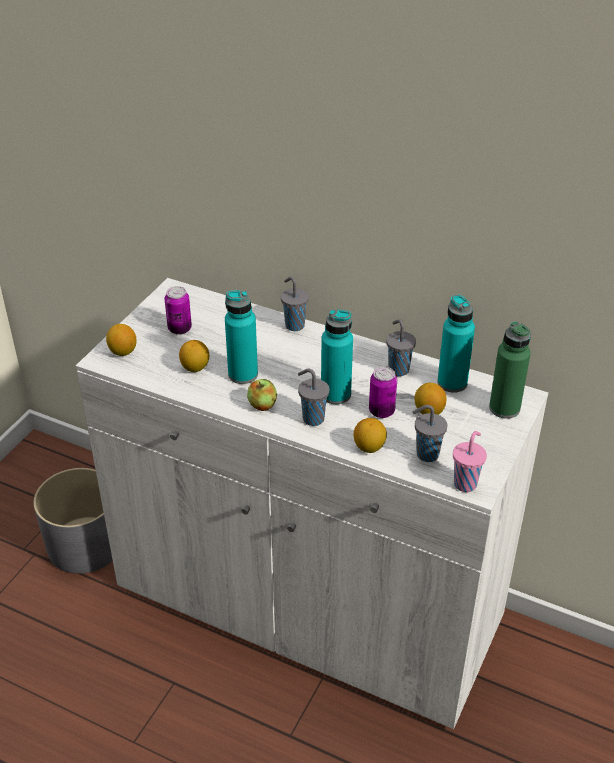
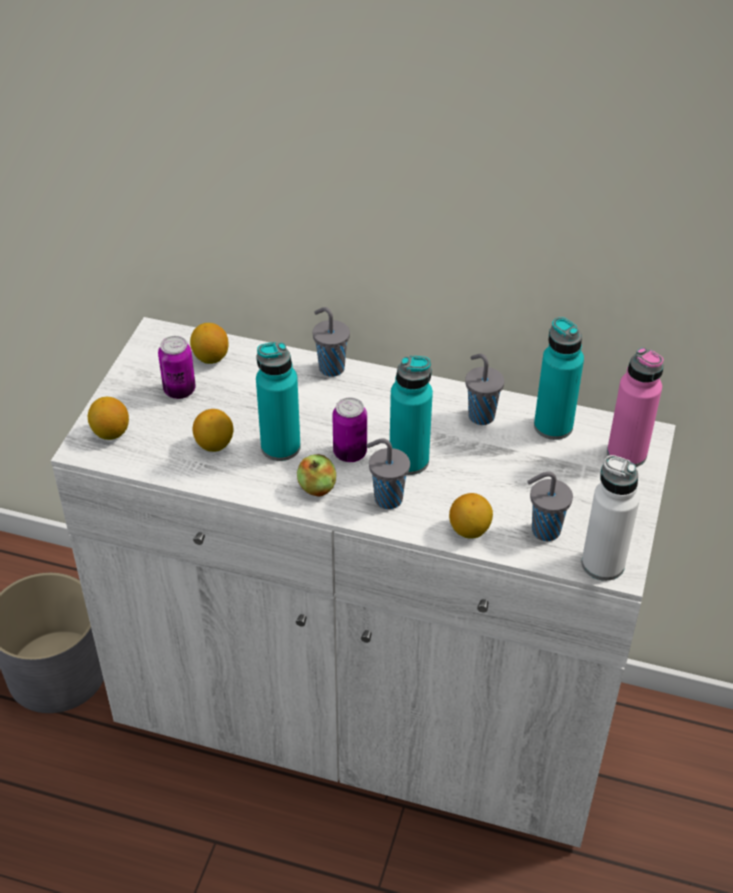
camera: 10 degrees left, 5 degrees up
(381, 411) = (473, 477): can -> can (350, 453)
(429, 412) = (533, 470): lemon -> lemon (210, 358)
(466, 483) = (602, 564): pink cup -> white bottle
(504, 408) = (626, 454): green bottle -> pink bottle

